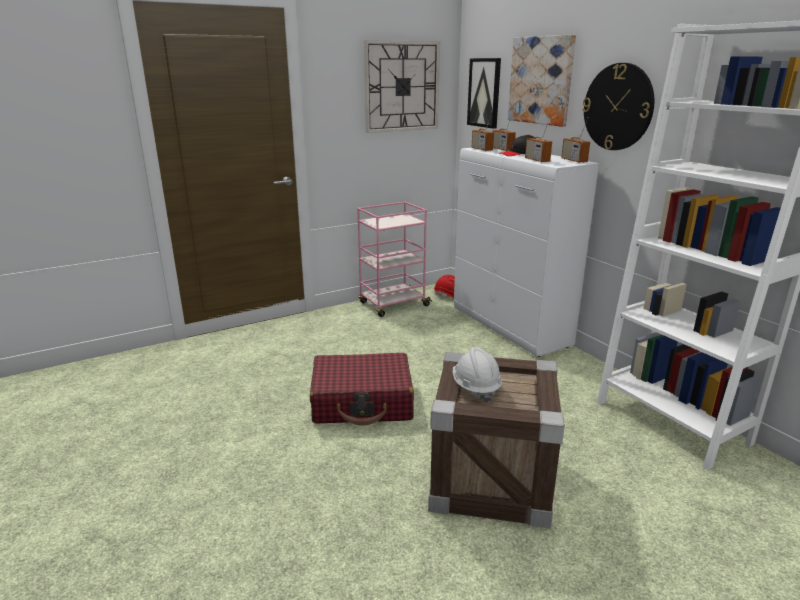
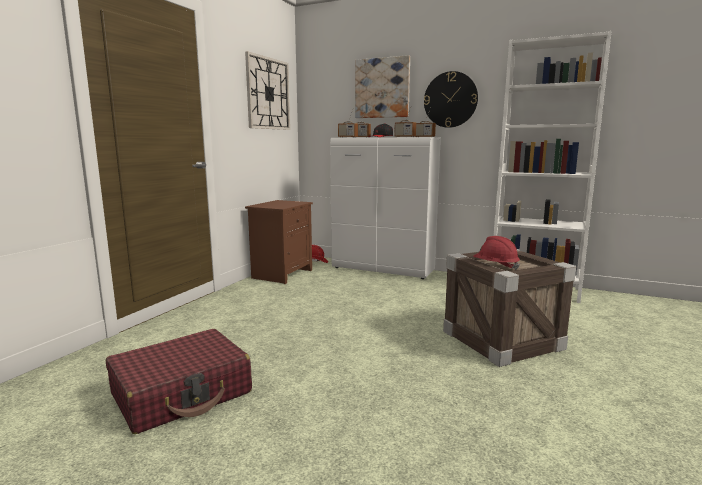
camera: 35 degrees left, 10 degrees down
(362, 402) = (357, 329): red suitcase -> red suitcase (182, 393)
(393, 305) = (282, 274): pink cart -> brown nightstand
(475, 388) = (495, 266): white hard hat -> red hard hat
(484, 93) = (327, 101): picture -> none

